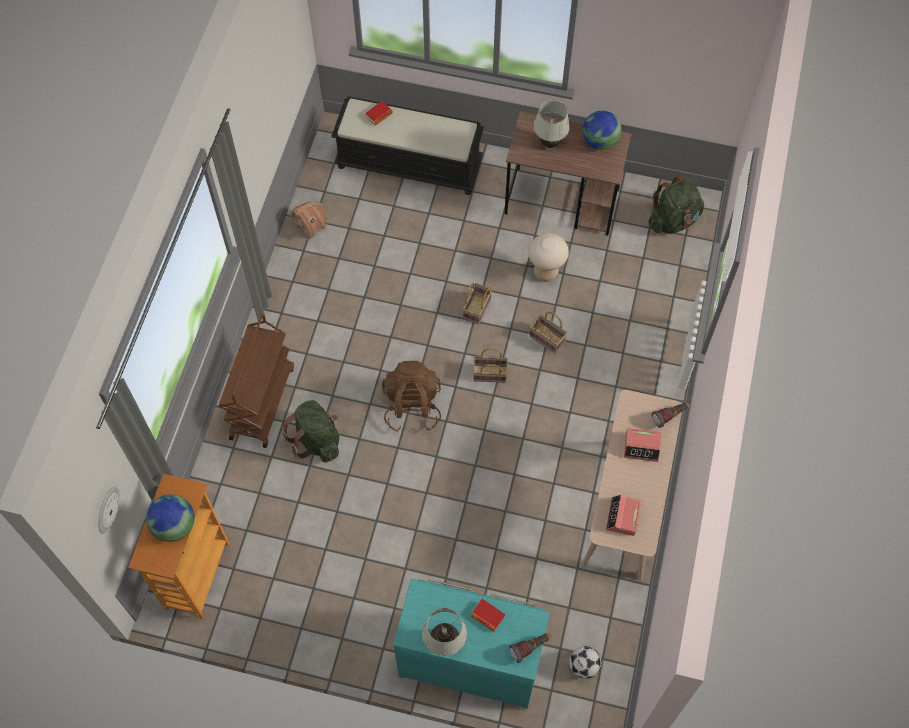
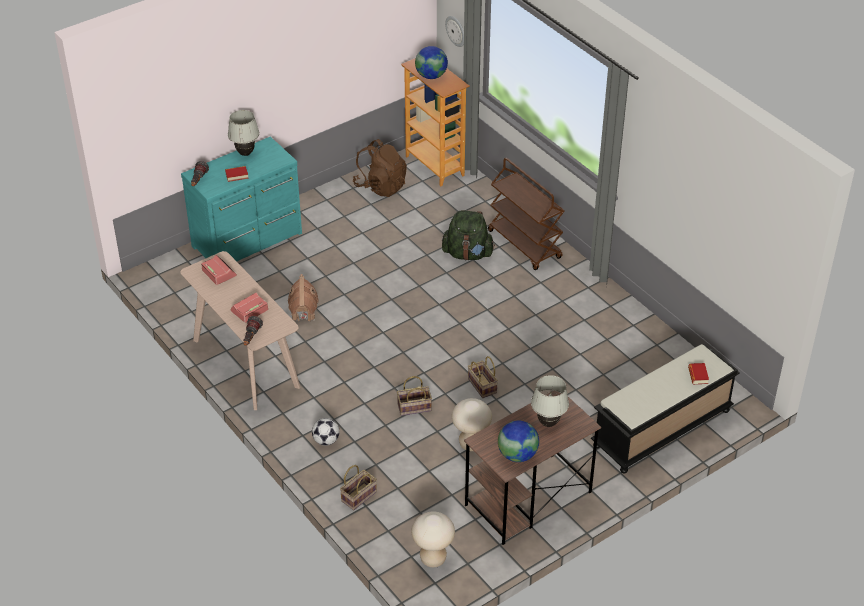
camera: 130 degrees right, 20 degrees down
(311, 226) = (653, 340): toy house -> toy house (303, 312)
(412, 406) = (441, 308): brown backpack -> brown backpack (380, 186)
(489, 374) = (421, 359): basket -> basket (359, 495)
(583, 666) = (181, 282): football -> football (326, 441)
(673, 221) = (433, 558): green backpack -> beige stool

